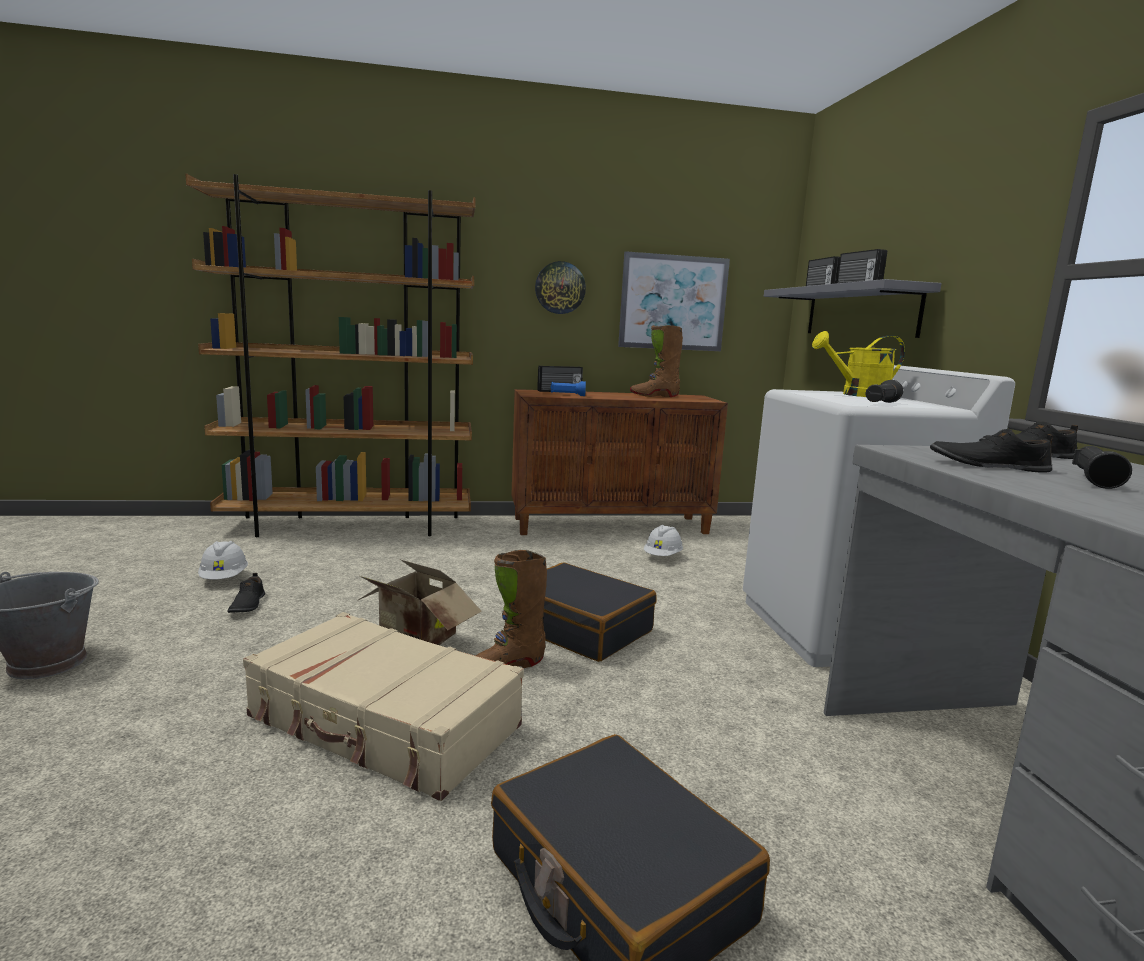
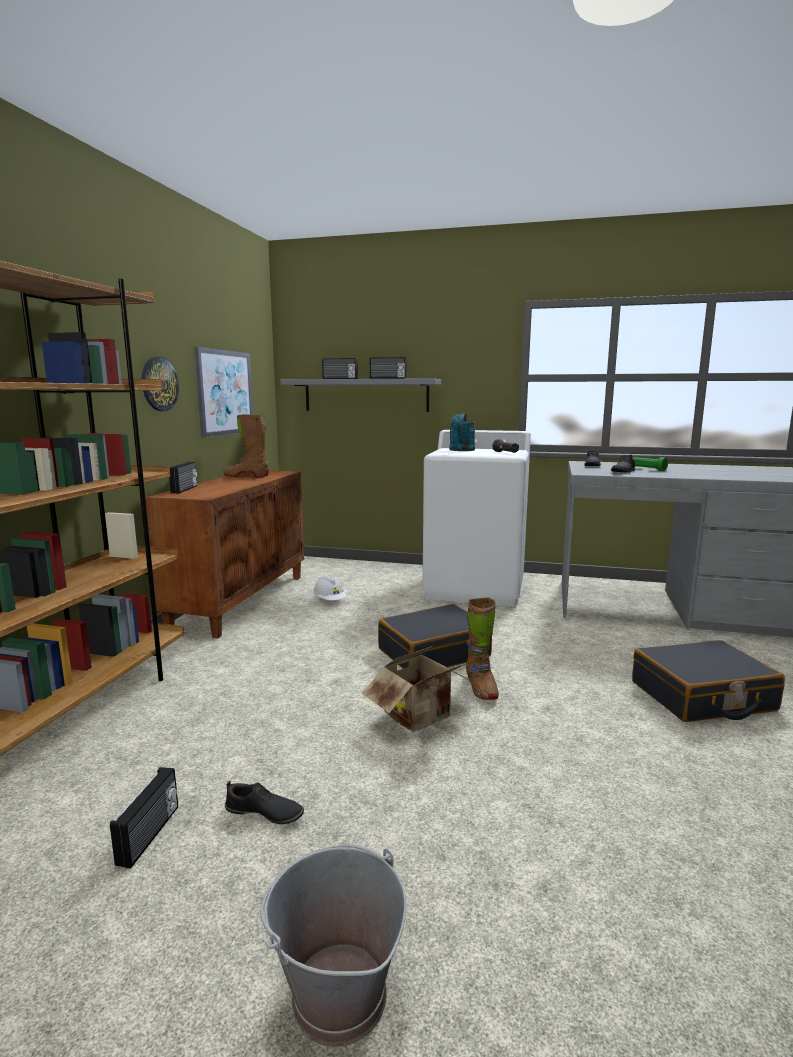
camera: 65 degrees left, 0 degrees up
(224, 578) = (150, 835): white hard hat -> radio
(384, 723) = (549, 744): beige suitcase -> none
(567, 395) = (216, 490): blue flashlight -> none
(654, 396) = (246, 477): brown boot -> brown boot turned 90 degrees clockwise
(858, 395) = (461, 450): yellow watering can -> turquoise watering can
(1094, 480) = (648, 469): black flashlight -> green flashlight

